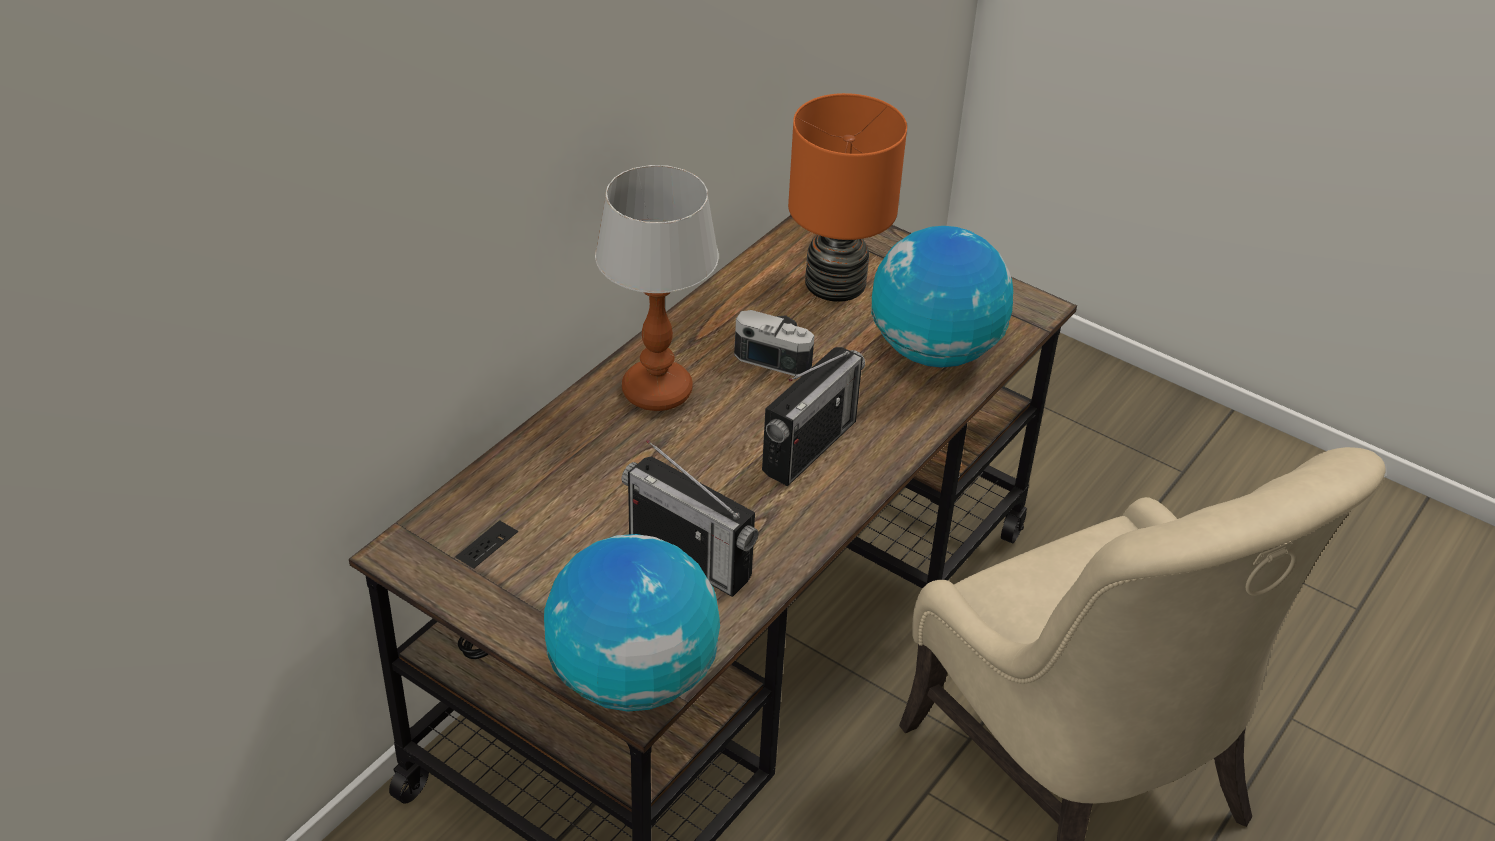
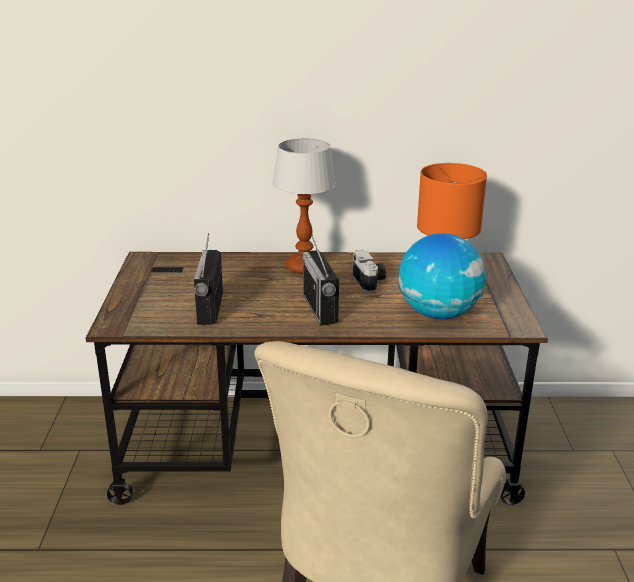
camera: 55 degrees right, 15 degrees down
(632, 678) = (123, 321): globe -> none
(809, 447) = (319, 308): radio -> radio turned 75 degrees clockwise

